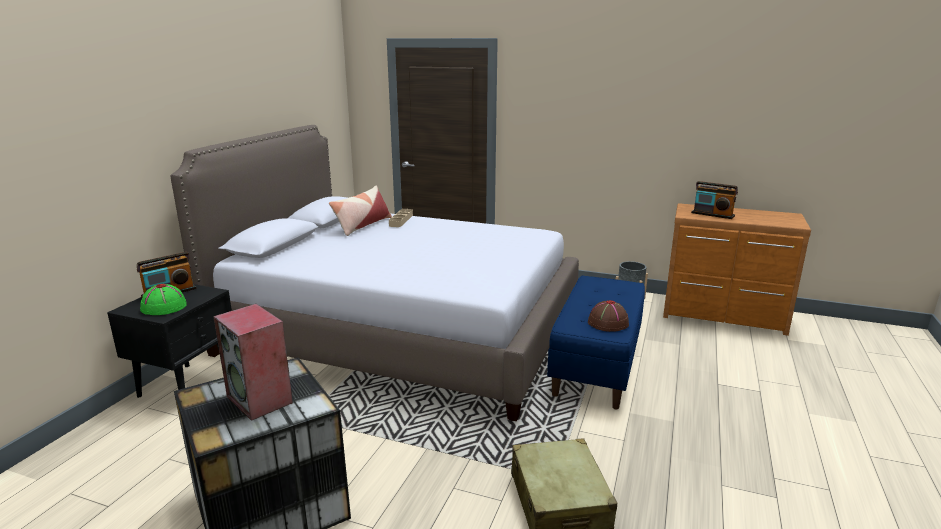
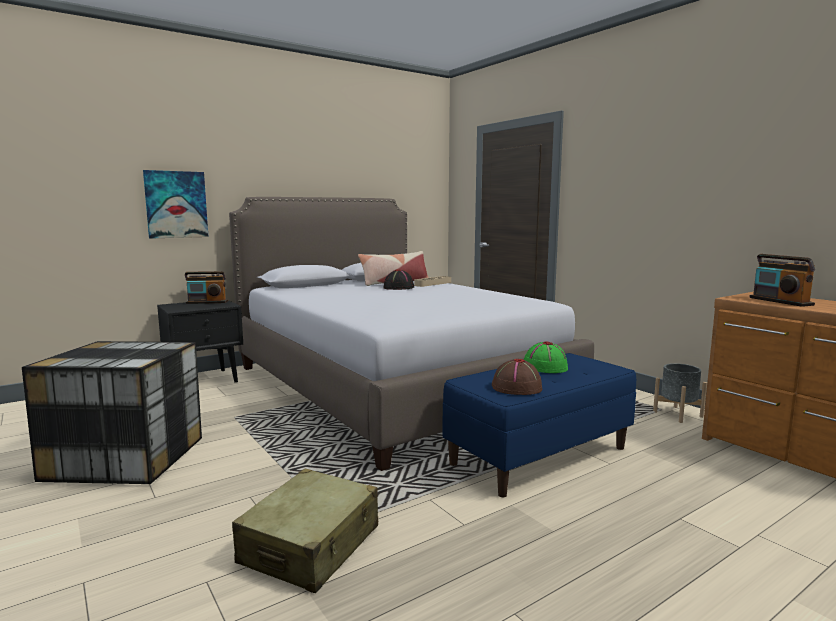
camera: 35 degrees right, 10 degrees down
(104, 175) = (176, 204): none -> picture
(163, 307) = (187, 307): green hat -> green hat (544, 367)
(260, 399) = (118, 353): speaker -> none
(383, 233) = (399, 288): none -> black hat

